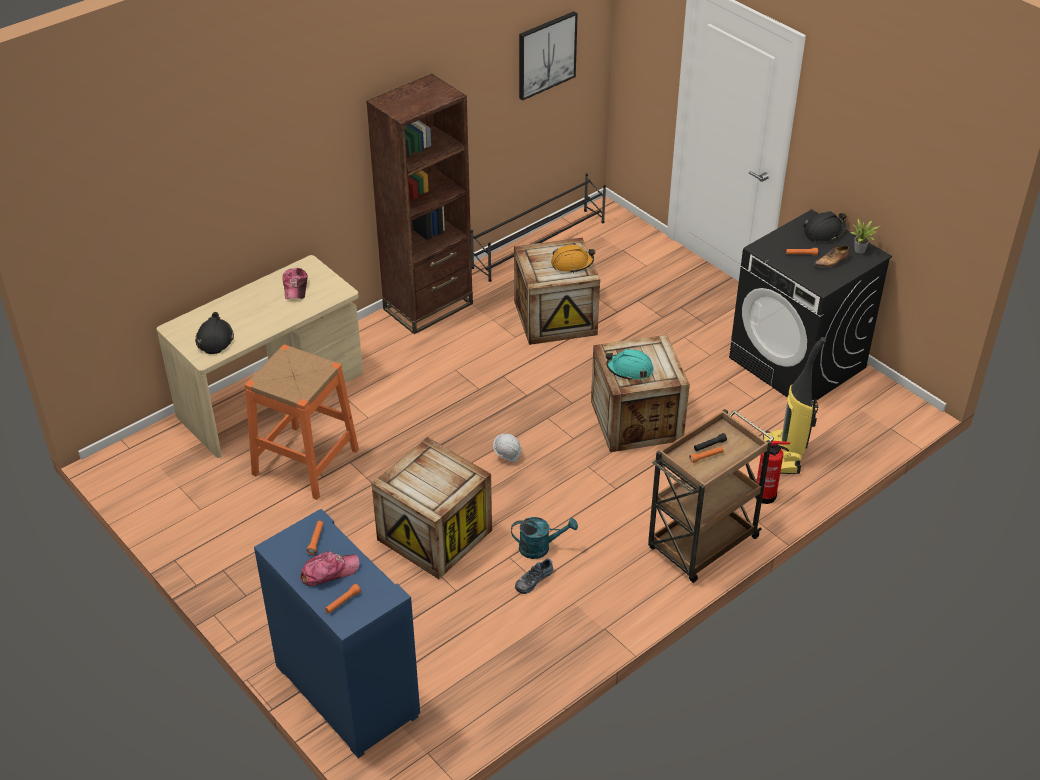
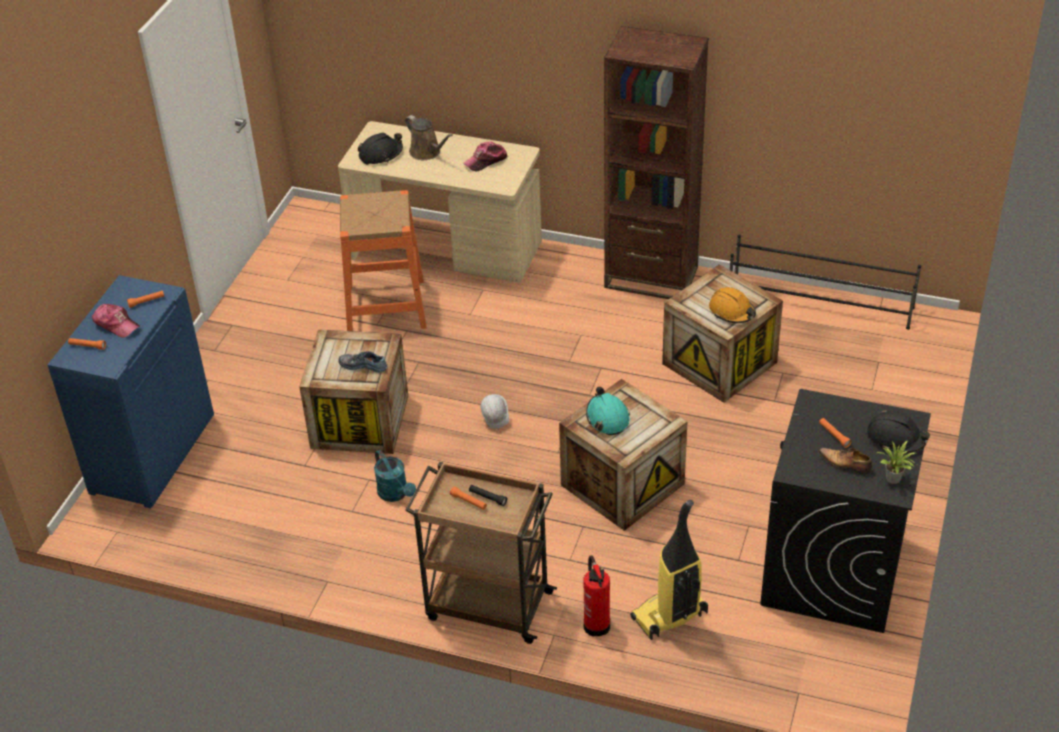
camera: 60 degrees right, 0 degrees up
(244, 313) = (427, 152): none -> brown watering can
(533, 579) = (353, 507): shoe -> shoe (363, 365)
(546, 55) = (879, 95): picture -> none

